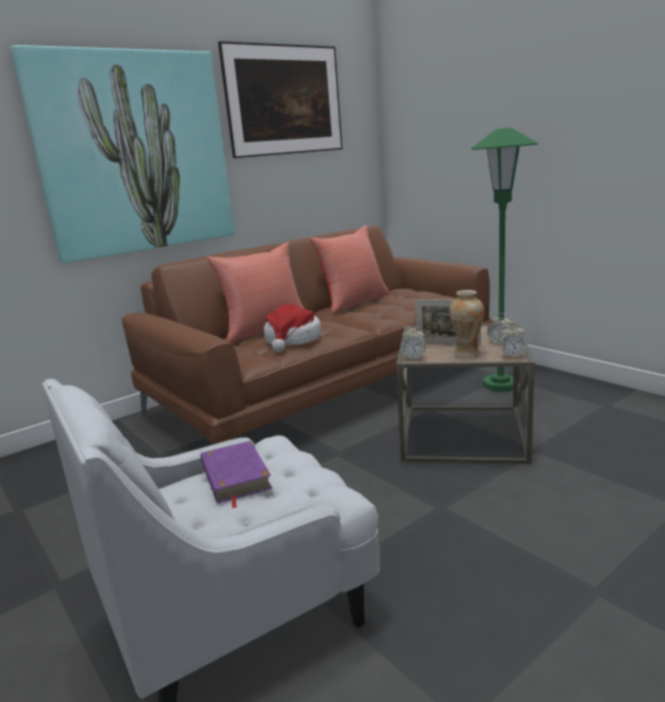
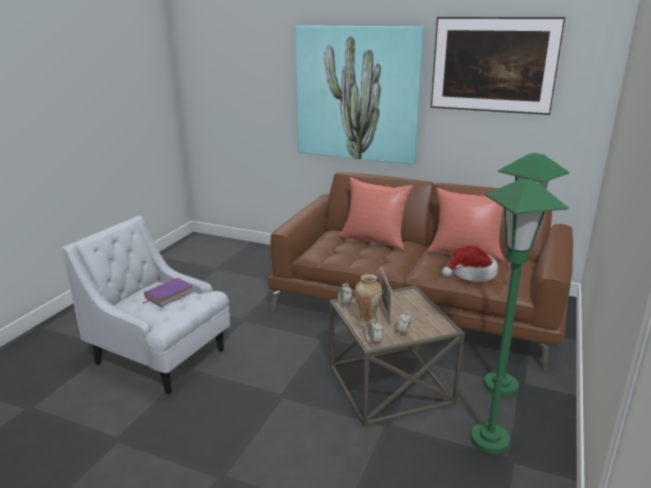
camera: 60 degrees right, 5 degrees up
(292, 340) = (355, 255): hat -> hat (471, 274)
(577, 407) = (489, 440): none -> green floor lamp

